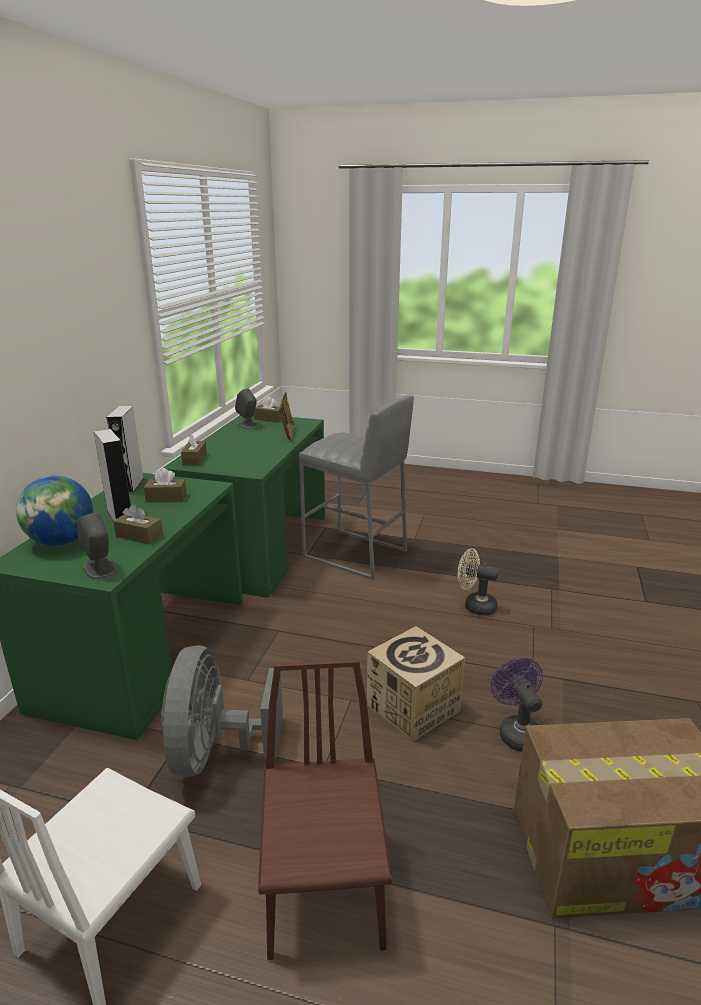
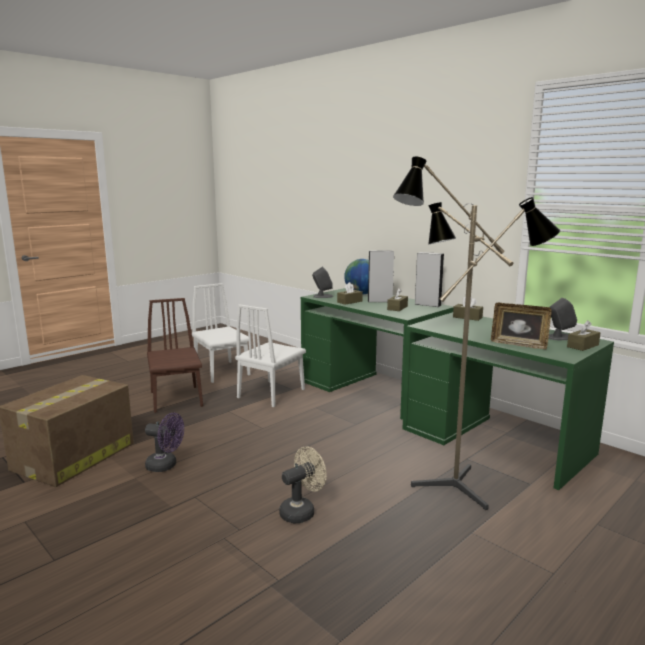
camera: 120 degrees right, 10 degrees down
(215, 752) = (271, 393): grey fan -> white chair
(324, 887) = (176, 399): brown chair -> brown chair turned 135 degrees counterclockwise
(355, 554) = (452, 482): grey stool -> floor lamp
(413, 707) = (230, 442): cardboard box -> none

